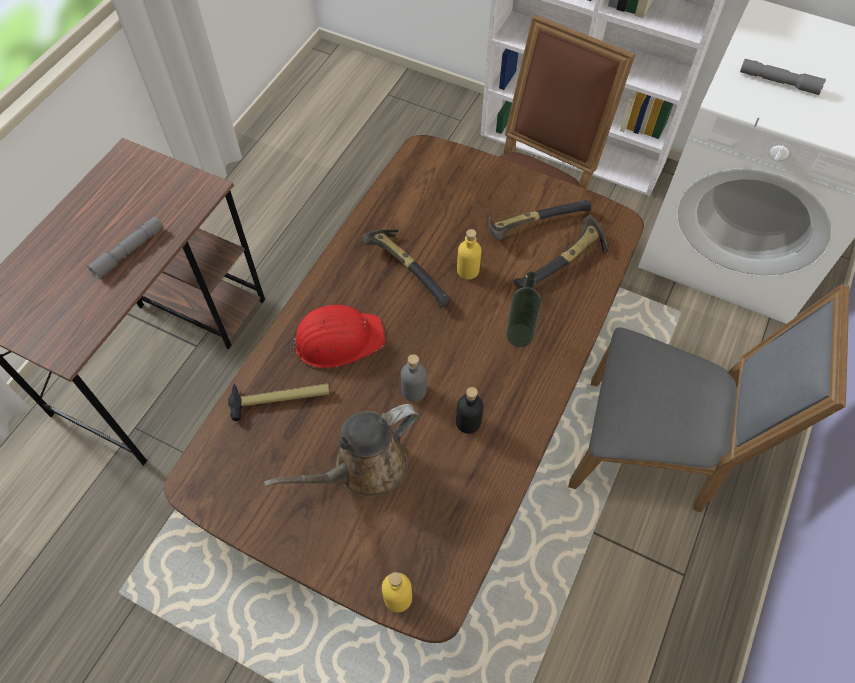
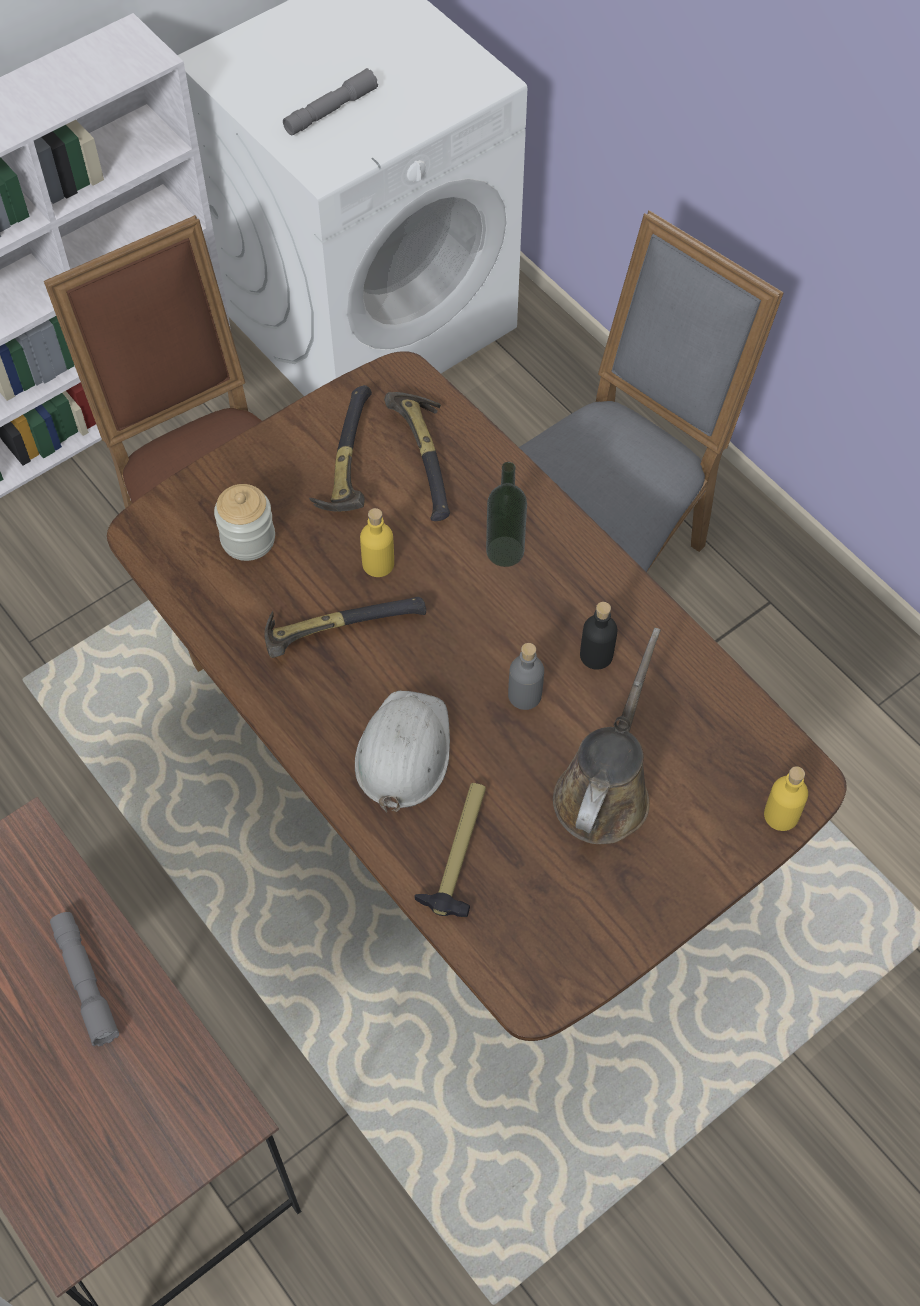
camera: 65 degrees left, 0 degrees up
(338, 339) = (403, 752): red hard hat -> white hard hat
(364, 468) = (604, 790): brown watering can -> brown watering can turned 150 degrees counterclockwise
(447, 199) = (248, 539): none -> jar

